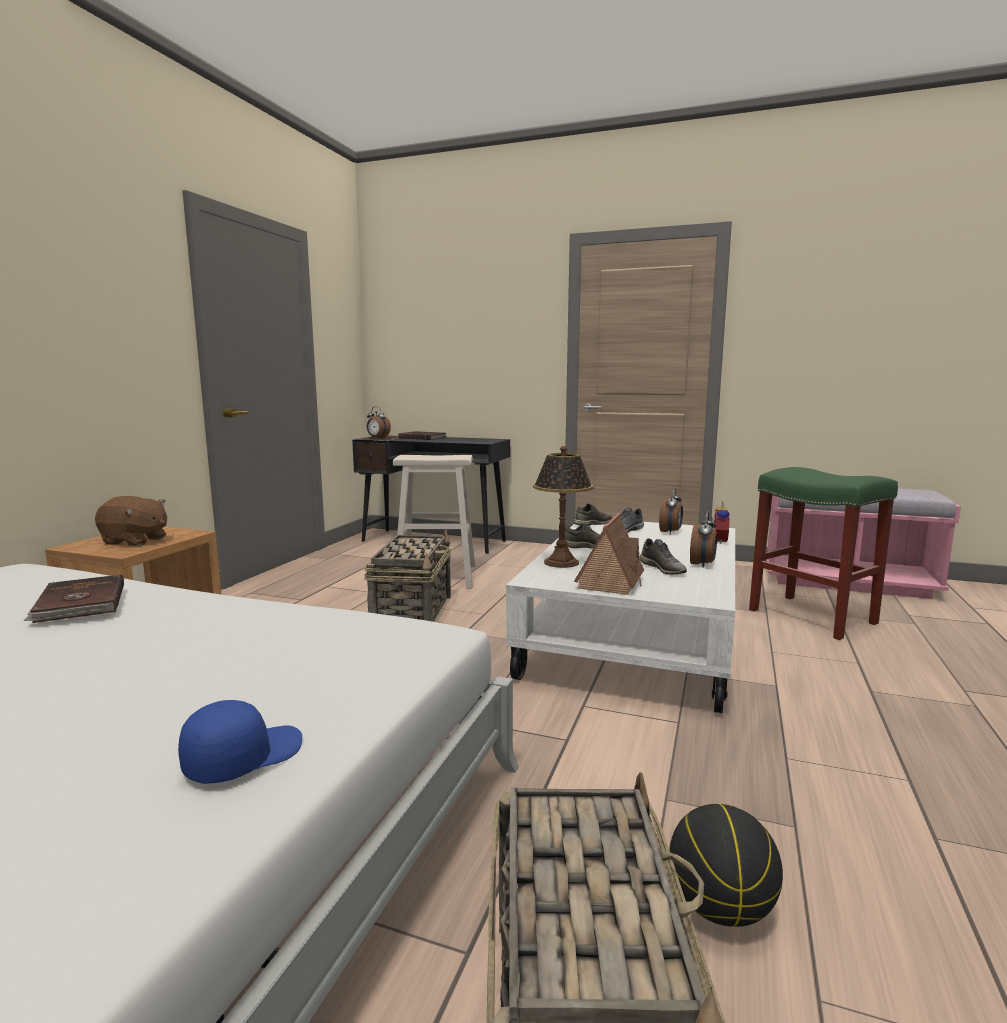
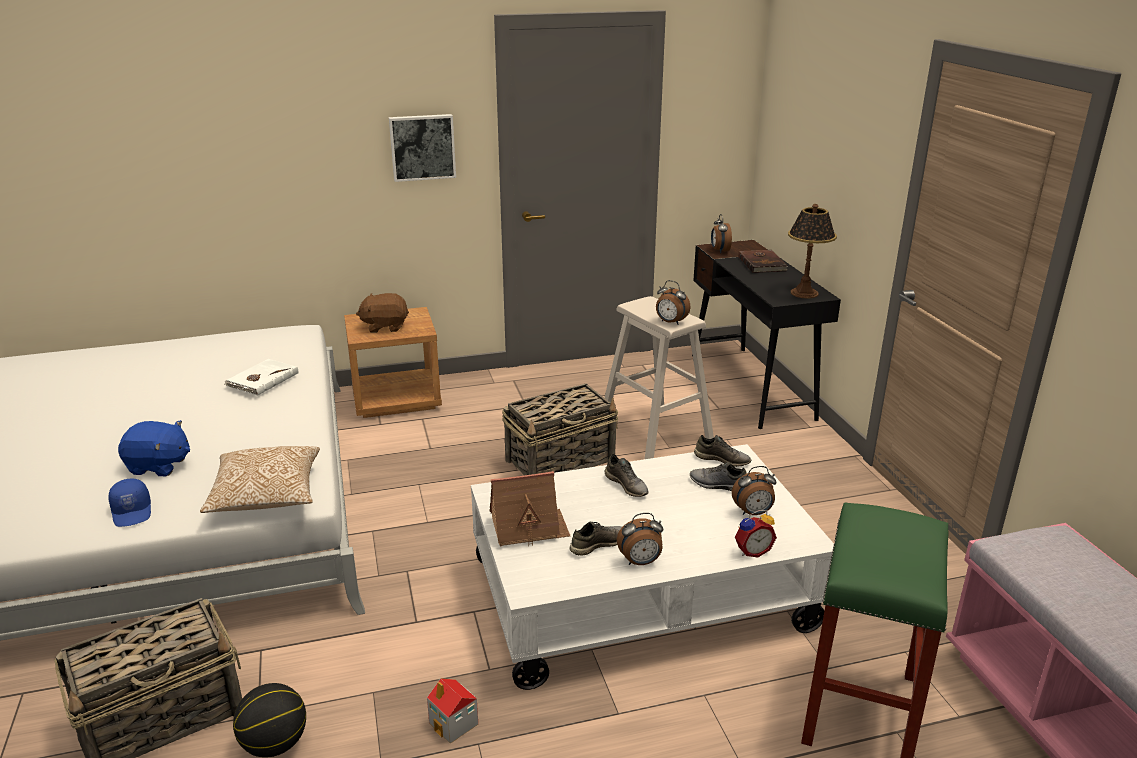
camera: 55 degrees right, 15 degrees up
(79, 603) = (262, 380): brown book -> white book
(124, 323) = (422, 147): none -> picture
(135, 541) = (385, 326): brown plush toy -> brown plush toy turned 105 degrees clockwise
(135, 711) = (159, 466): none -> blue plush toy
(243, 757) = (133, 512): blue cap -> blue cap turned 60 degrees clockwise
(391, 652) = (266, 496): none -> pillow
(456, 457) = (670, 322): none -> alarm clock
(561, 562) = (558, 487): table lamp -> table lamp (804, 293)
(663, 569) = (598, 544): grey shoe -> grey shoe turned 150 degrees counterclockwise
(750, 762) = (454, 724): none -> toy house

